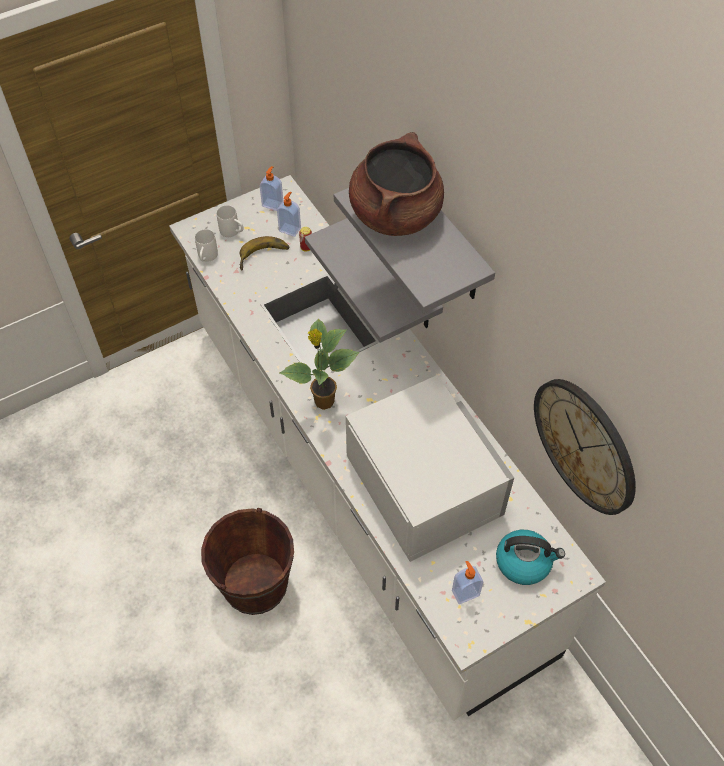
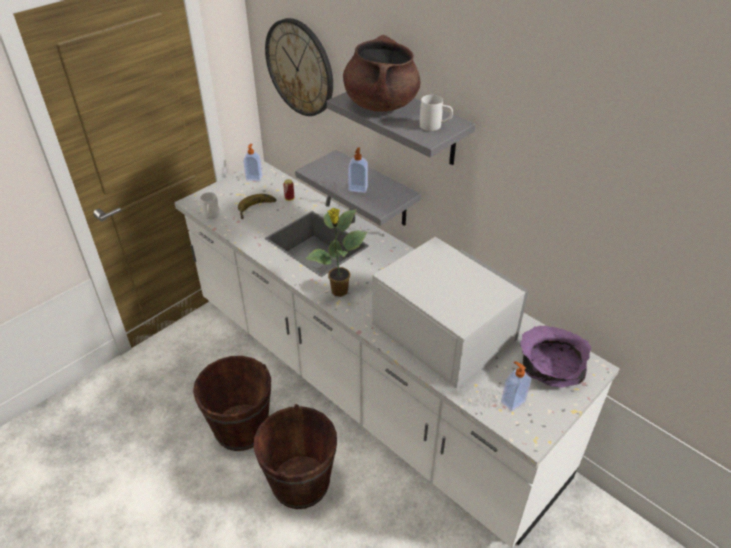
camera: 15 degrees left, 15 degrees down
(208, 503) = (241, 428): none -> brown bucket
(233, 232) = (228, 198): white mug -> white mug (435, 127)
(290, 229) = (273, 190): soap dispenser -> soap dispenser (358, 188)
(524, 562) = (549, 368): kettle -> purple bowl
(585, 445) = (584, 241): wall clock -> wall clock (300, 68)

